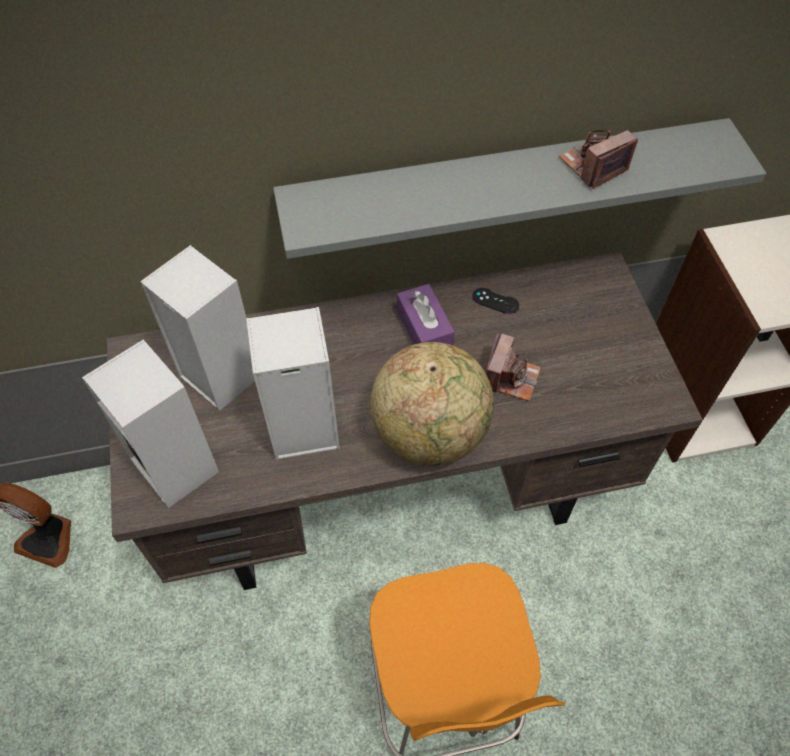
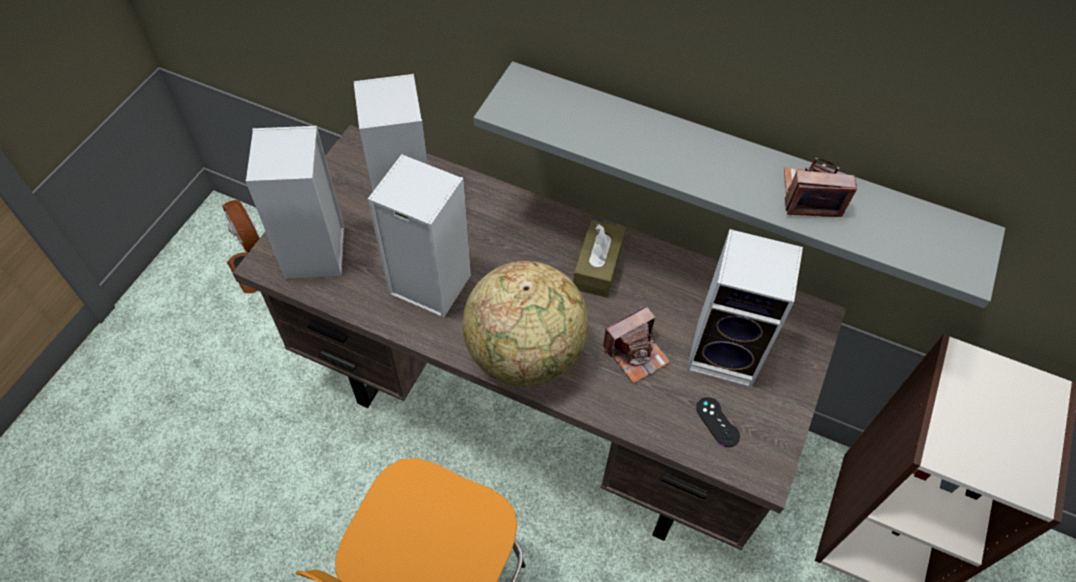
camera: 35 degrees right, 0 degrees up
(424, 329) = (598, 266): purple tissue box -> brown tissue box
(495, 301) = (682, 281): black game controller -> black game controller (717, 422)
(572, 335) = (727, 353): none -> speaker

